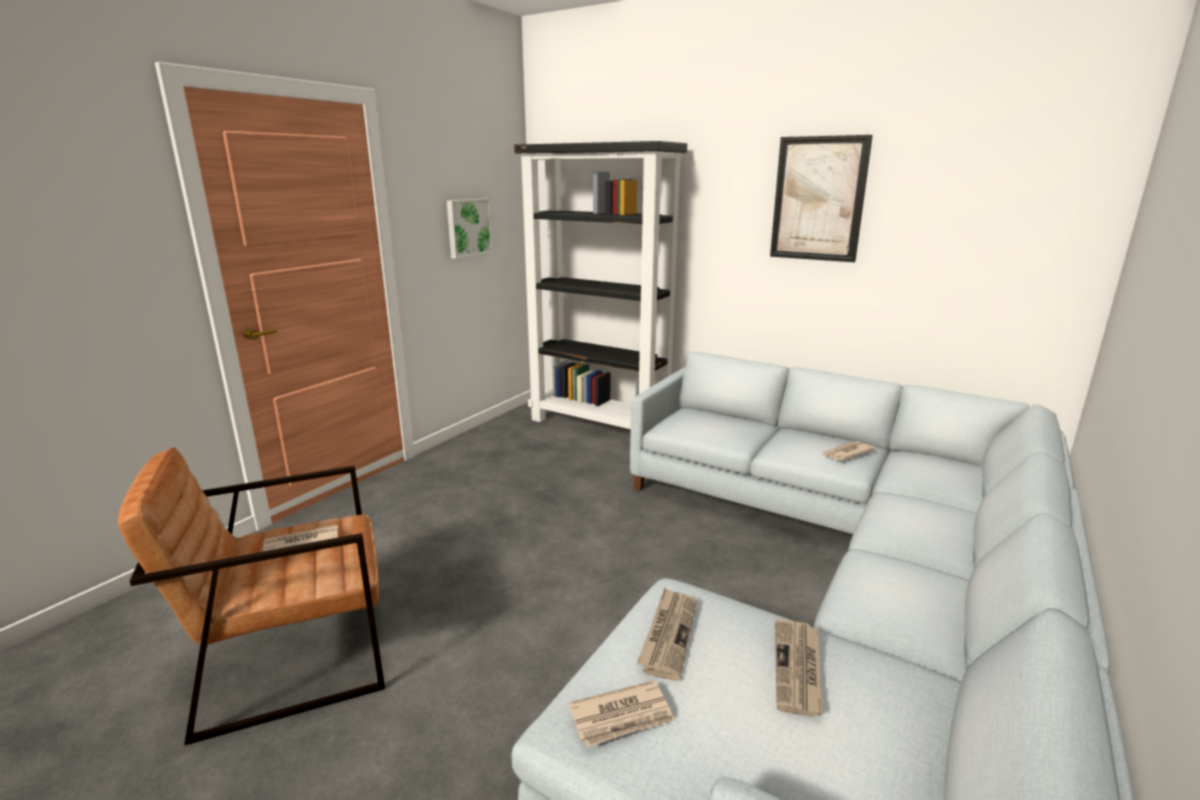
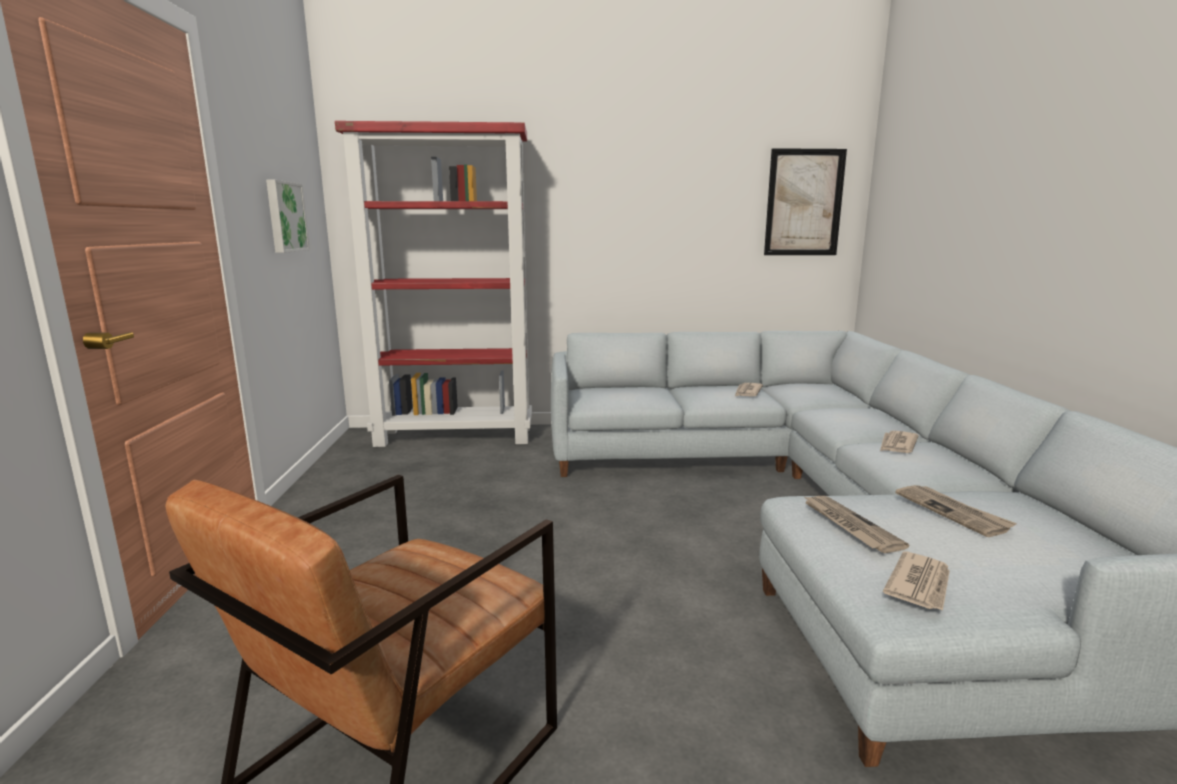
camera: 35 degrees left, 5 degrees down
(301, 543) = (406, 579): newspaper -> newspaper (897, 445)
(600, 426) = (456, 436): black bookcase -> red bookcase
(818, 199) = (654, 186): picture -> picture (804, 203)

